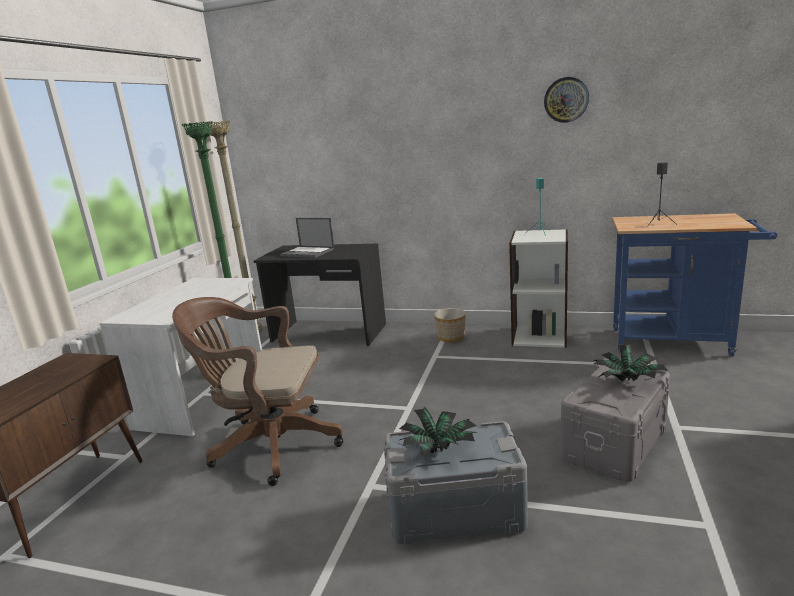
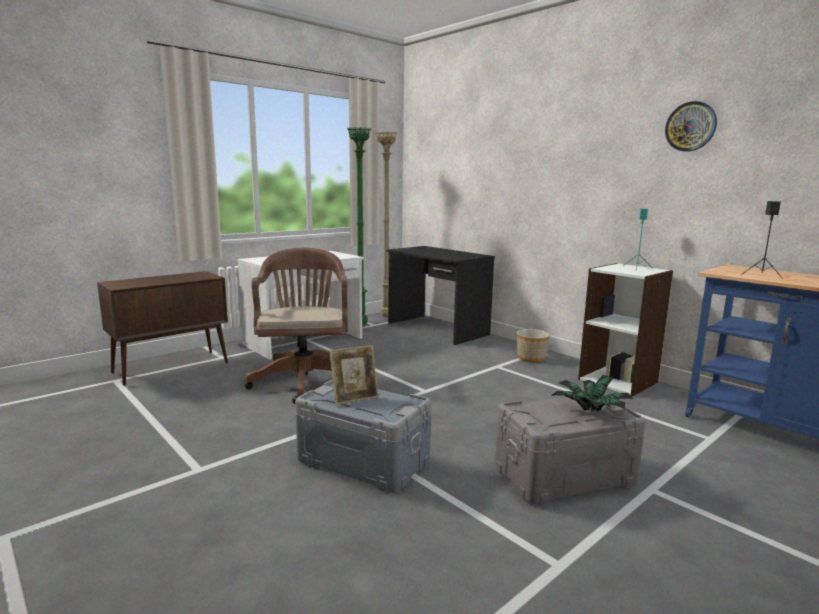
camera: 30 degrees right, 5 degrees down
(270, 445) = (304, 379): brown office chair -> brown office chair turned 45 degrees clockwise
(308, 252) = (431, 251): laptop -> none
(439, 451) = (354, 398): potted plant -> picture frame

